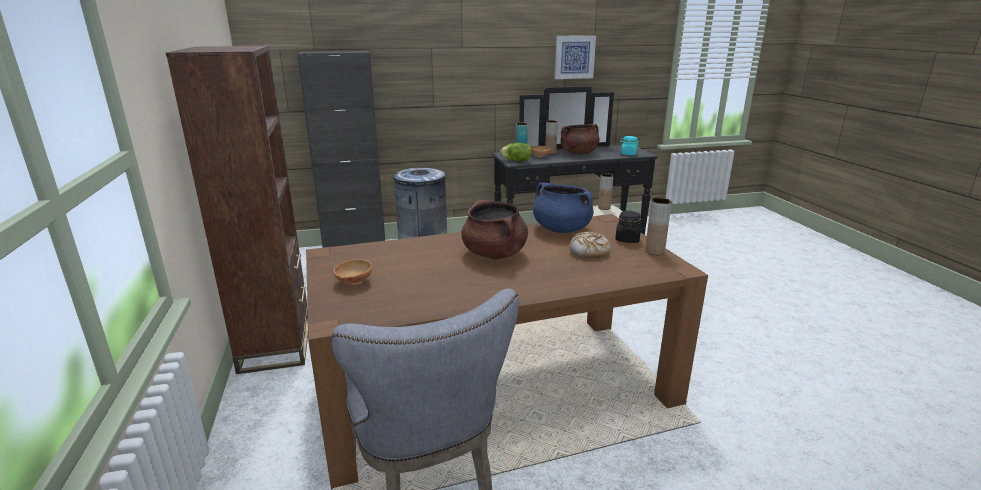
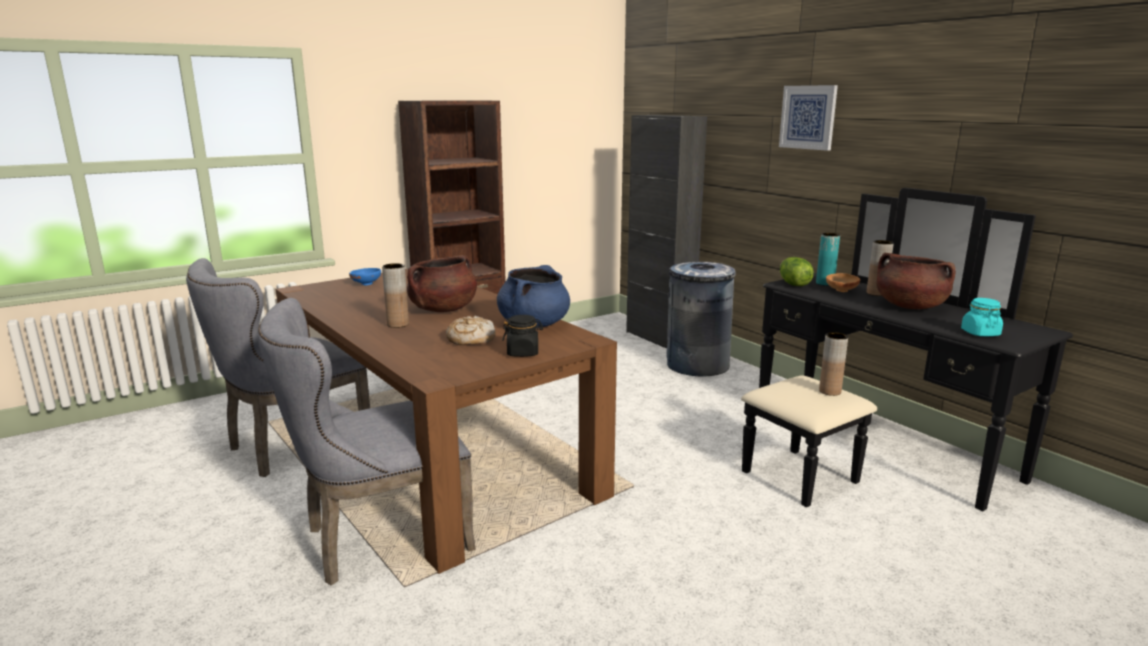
camera: 70 degrees right, 5 degrees down
(353, 282) = (366, 283): brown bowl -> blue bowl
(574, 57) = (971, 142): picture -> picture (808, 117)
(636, 432) = (377, 539): none -> grey chair
(654, 251) = (489, 366): brown vase -> brown vase (398, 324)

